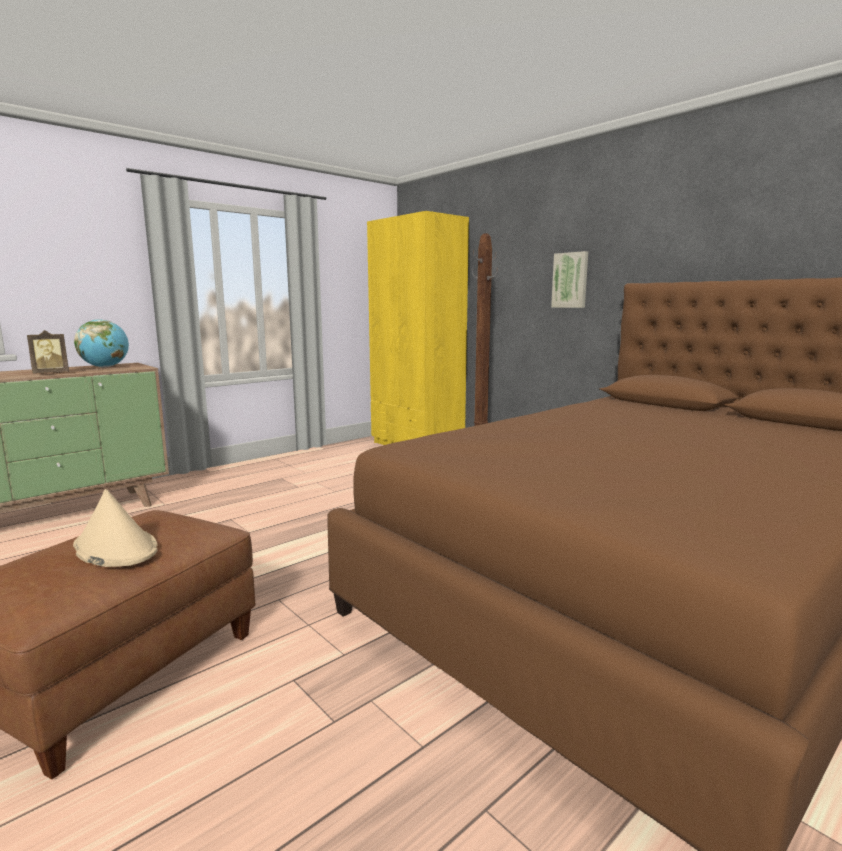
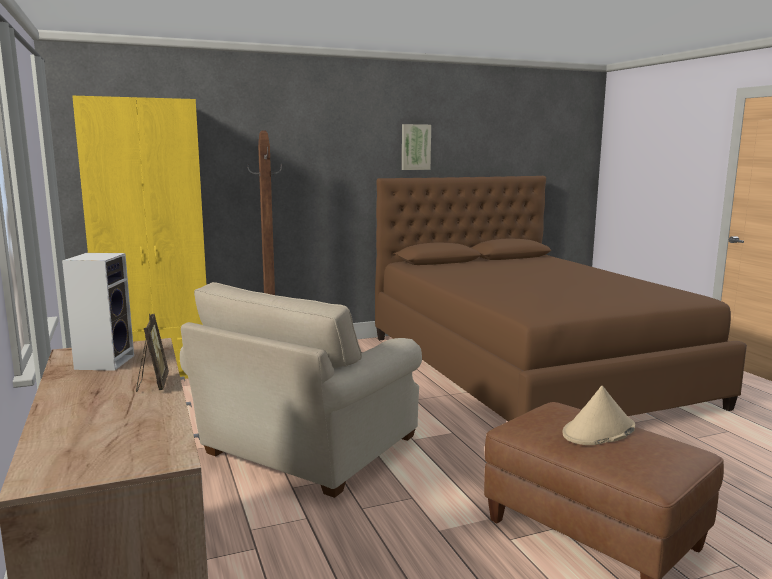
camera: 70 degrees left, 0 degrees up
(105, 367) = (105, 361): globe -> speaker
(302, 511) = (307, 448): none -> beige armchair
(570, 280) = (318, 174): picture -> picture (415, 147)

